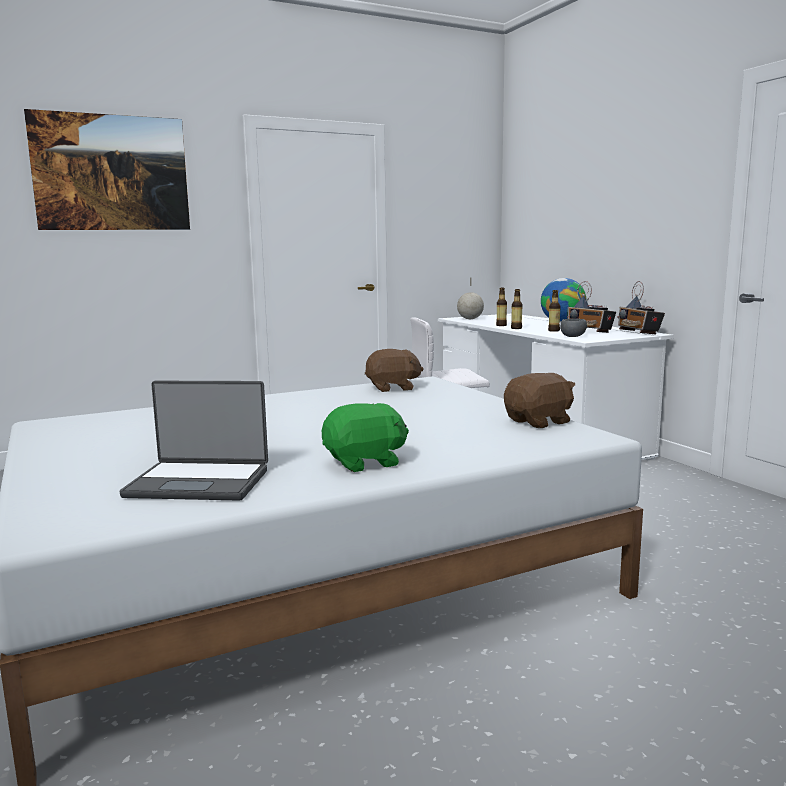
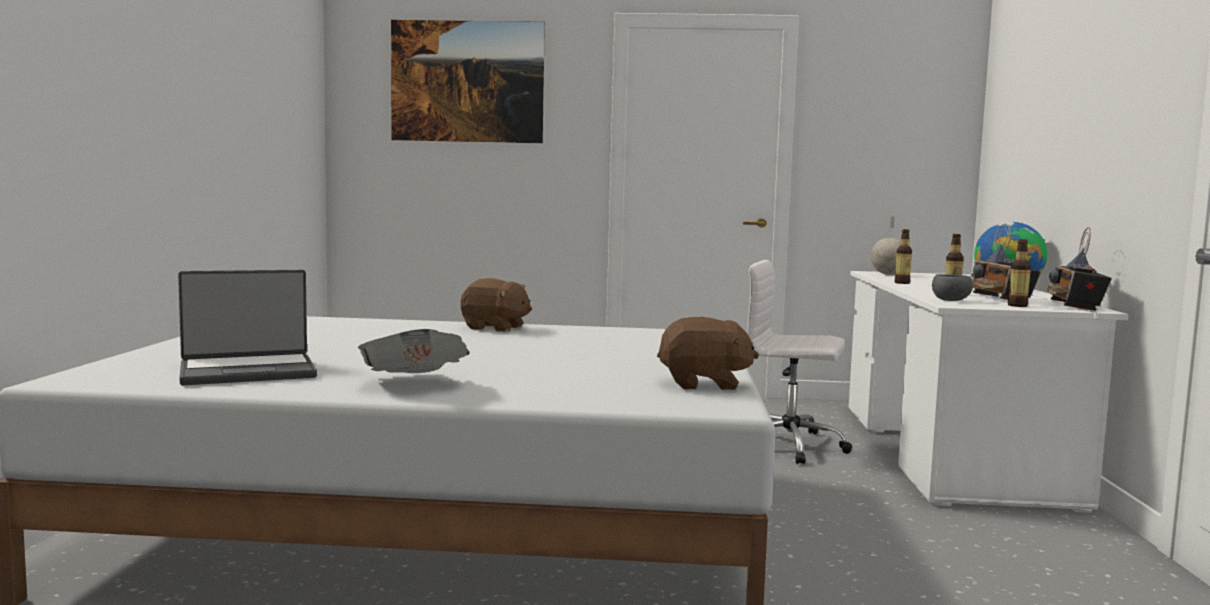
camera: 30 degrees right, 5 degrees down
(199, 482) = (248, 372): laptop -> laptop turned 60 degrees counterclockwise
(365, 463) = (415, 383): green plush toy -> newspaper
(393, 388) = (642, 334): brown plush toy -> brown plush toy (495, 328)
(516, 328) = (909, 287): bottle -> bottle (1017, 305)

